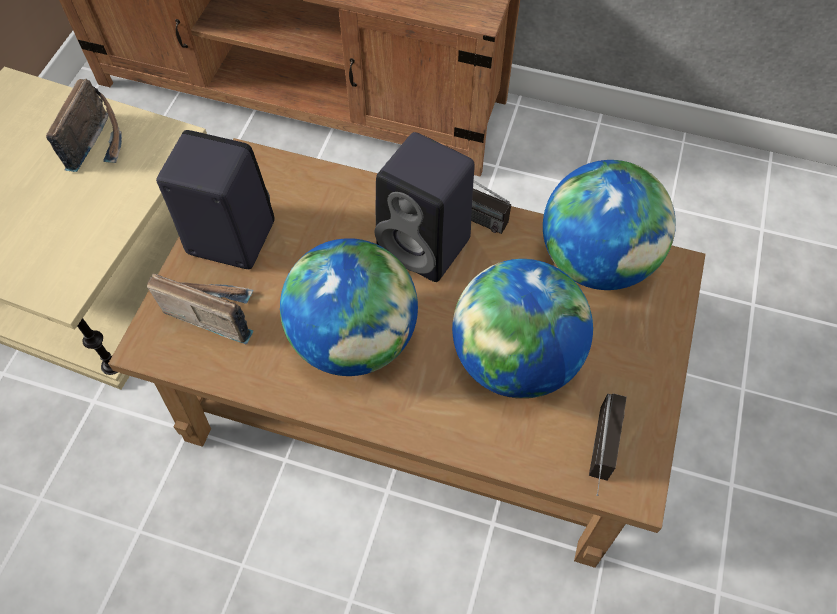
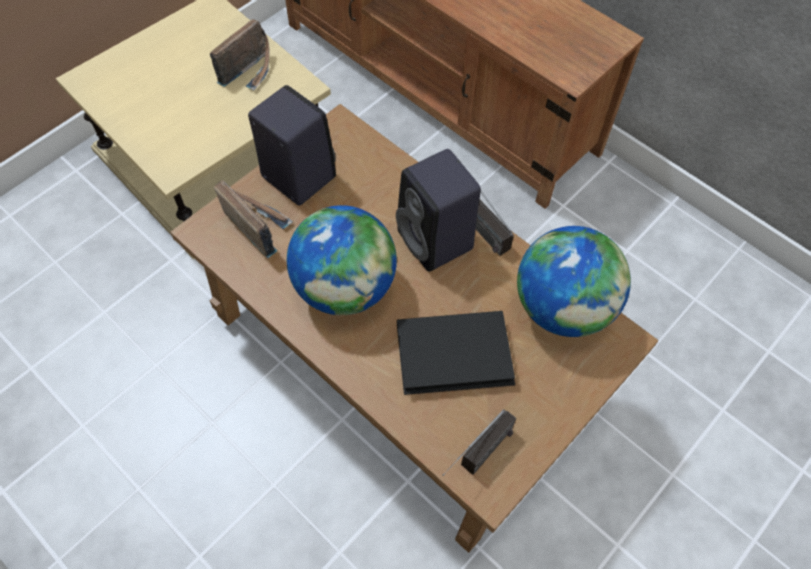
camera: 25 degrees right, 0 degrees up
(514, 360) = (454, 354): globe -> black book

